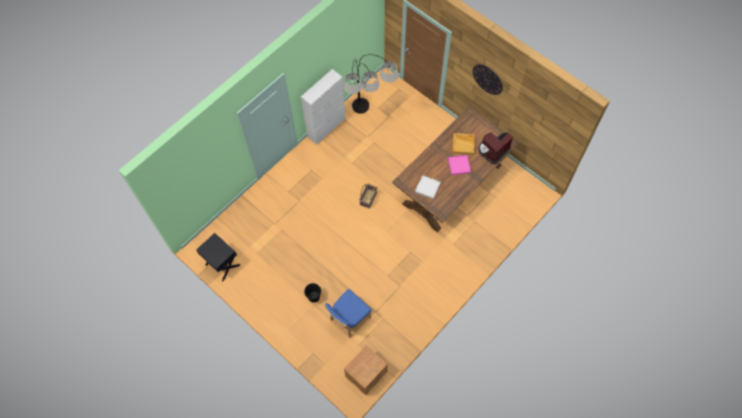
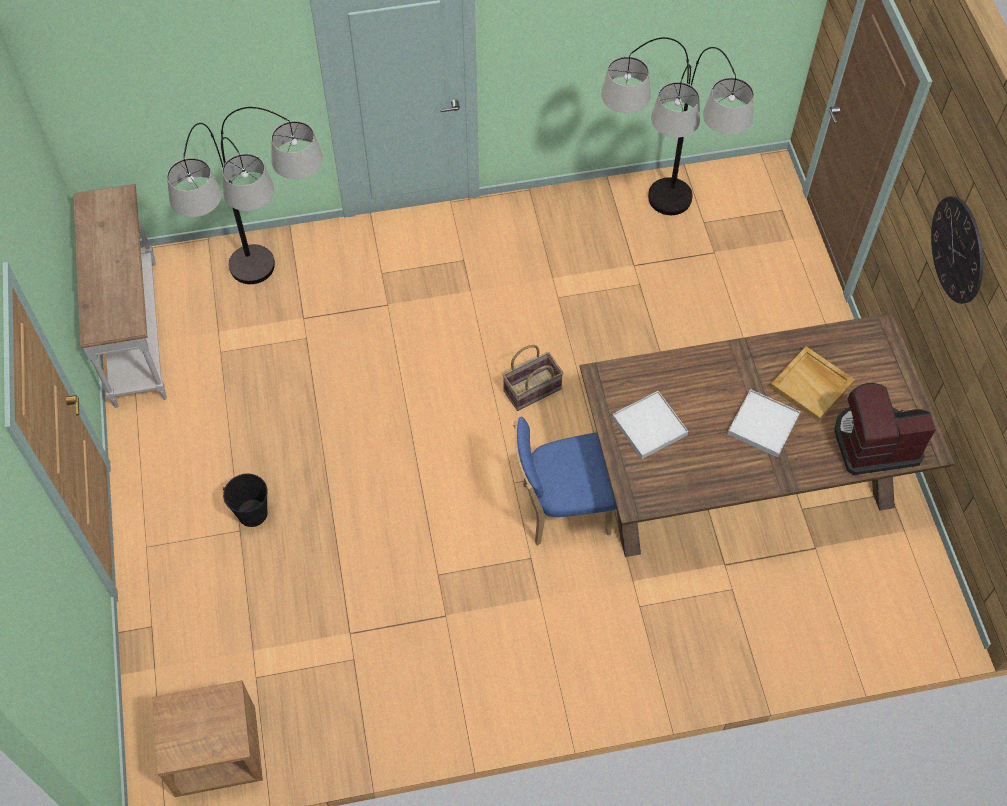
camera: 35 degrees right, 5 degrees down
(222, 265) = (137, 332): black nightstand -> white console table
(261, 226) = (273, 307): none -> floor lamp
(326, 127) = (564, 198): white cabinet -> none
(348, 319) = (280, 610): blue chair -> blue chair (561, 509)
(459, 165) = (763, 425): pink tray -> white tray

